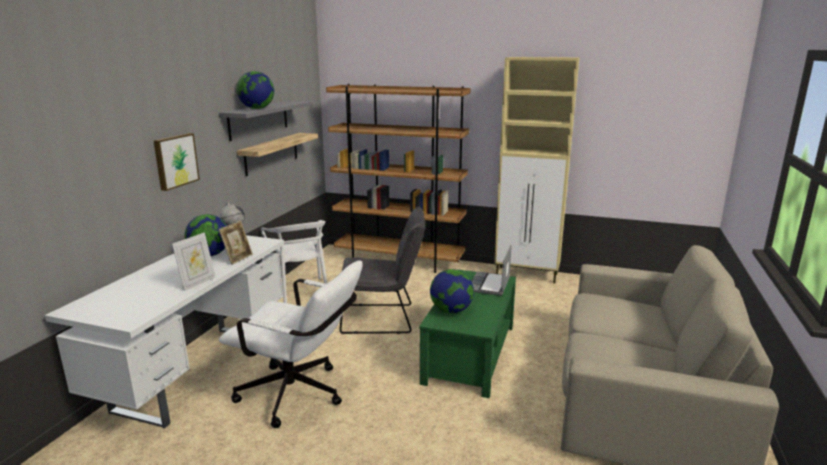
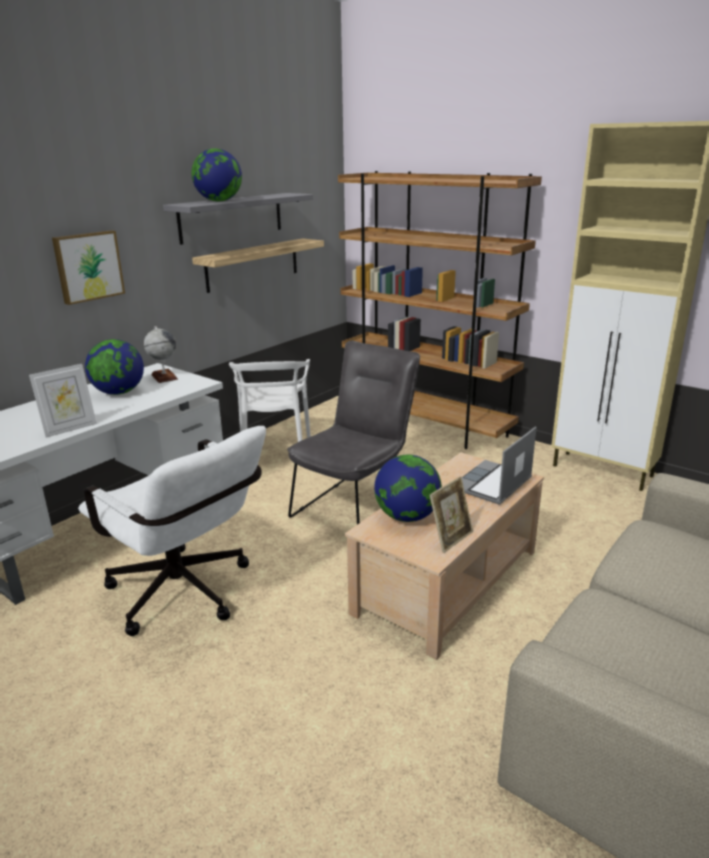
camera: 20 degrees right, 5 degrees up
(238, 258) = (145, 401): picture frame -> picture frame (450, 538)
(383, 319) = (356, 506): grey chair -> grey chair turned 75 degrees counterclockwise
(471, 354) = (448, 582): green coffee table -> beige coffee table

